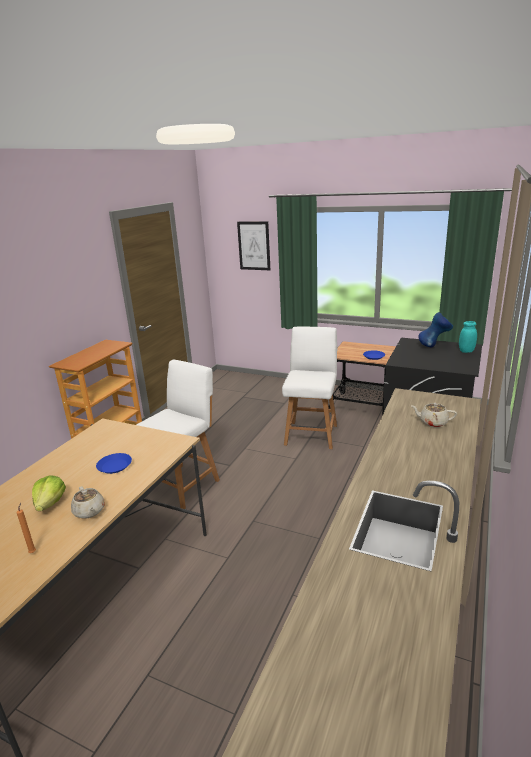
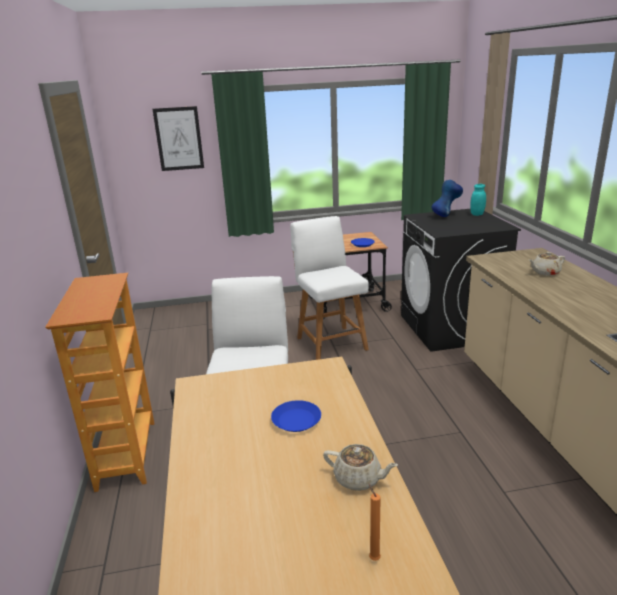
camera: 35 degrees left, 0 degrees up
(50, 503) = (288, 496): lettuce -> none

